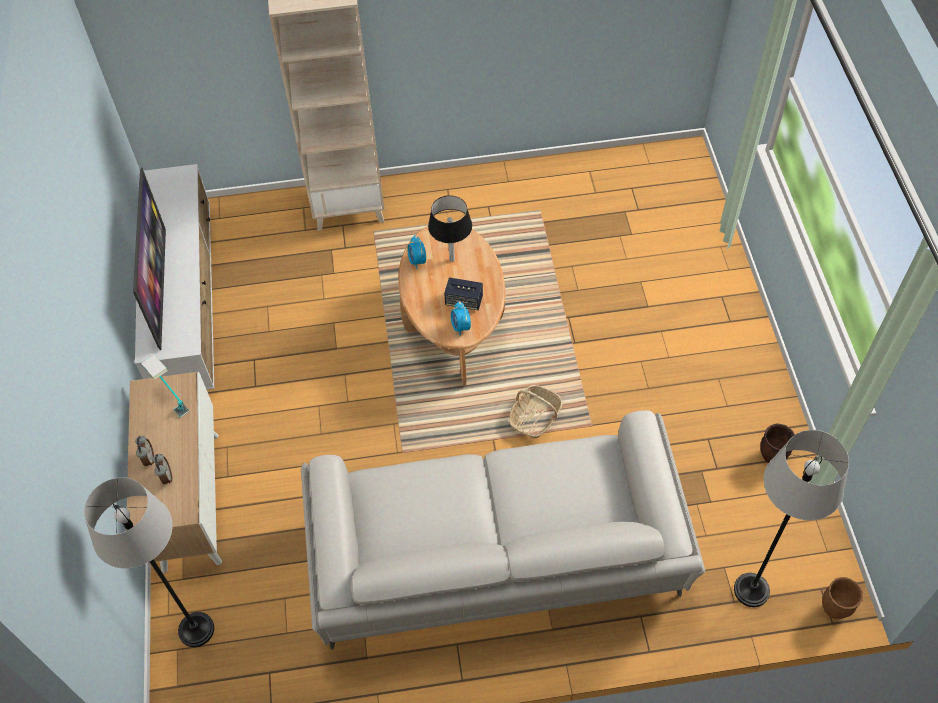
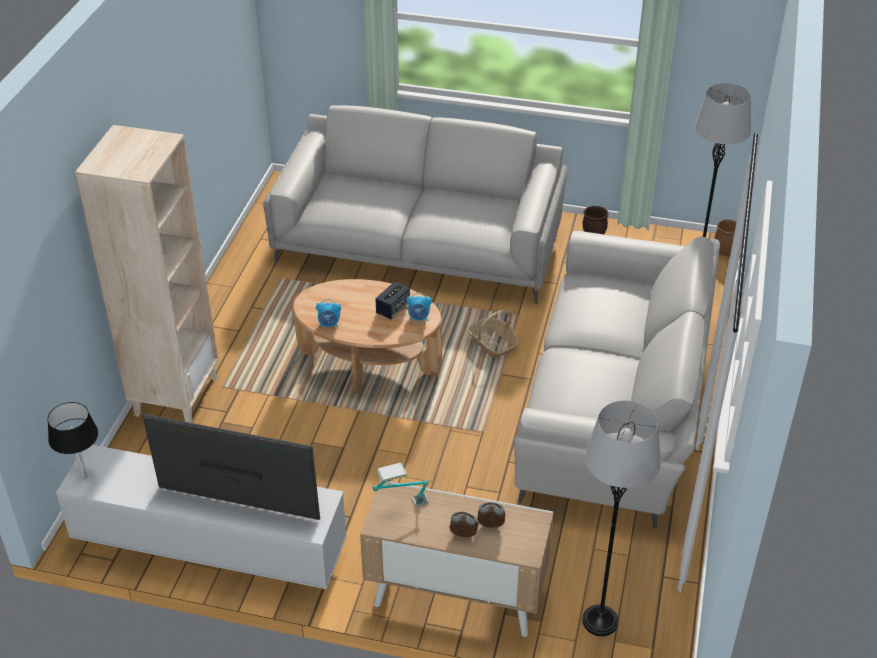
camera: 70 degrees left, 15 degrees down
(452, 259) = (343, 304): black table lamp -> black table lamp (84, 476)
(655, 299) = (420, 246): none -> grey sofa

